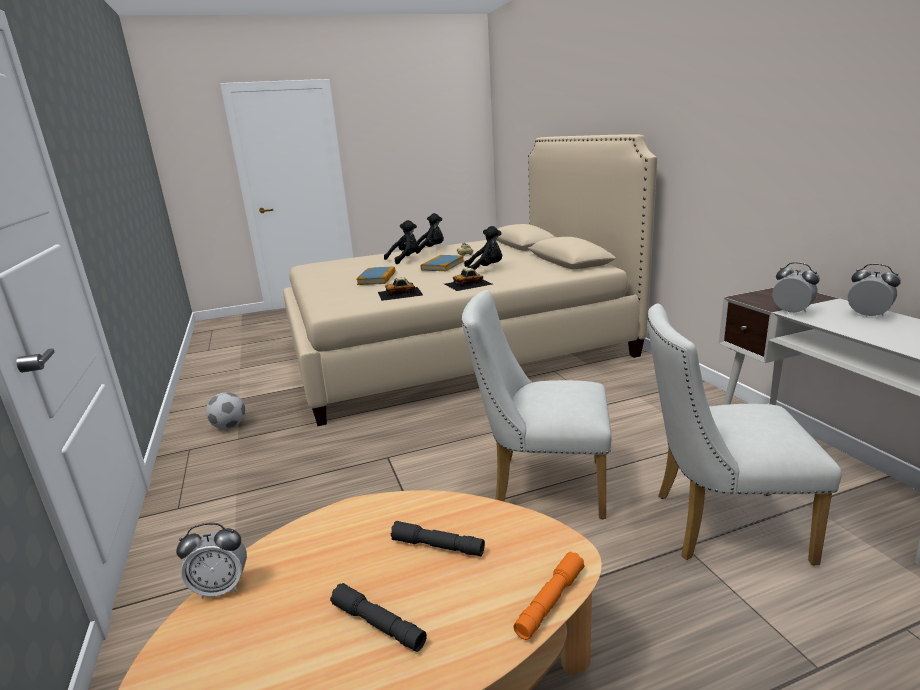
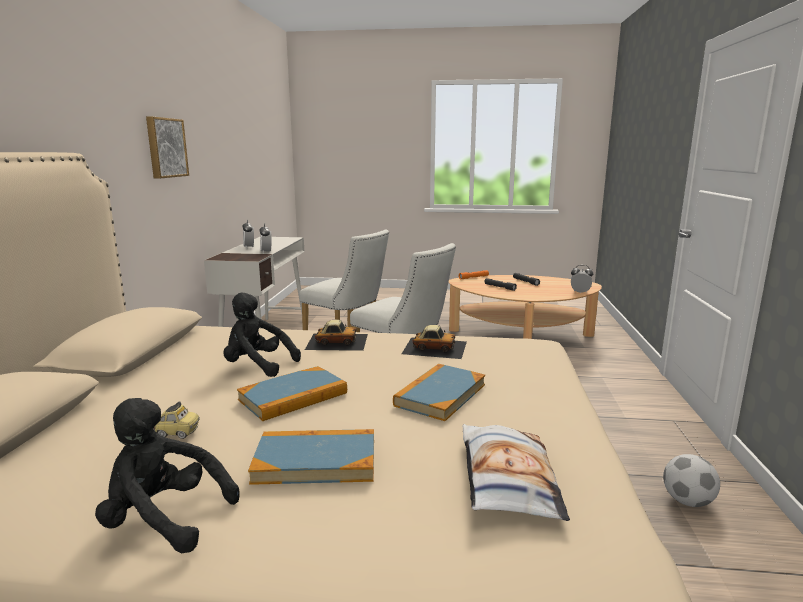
camera: 155 degrees left, 5 degrees down
(338, 267) = (506, 479): none -> pillow
(405, 259) = (316, 461): black plush toy -> book
(775, 124) = (165, 148): none -> picture

